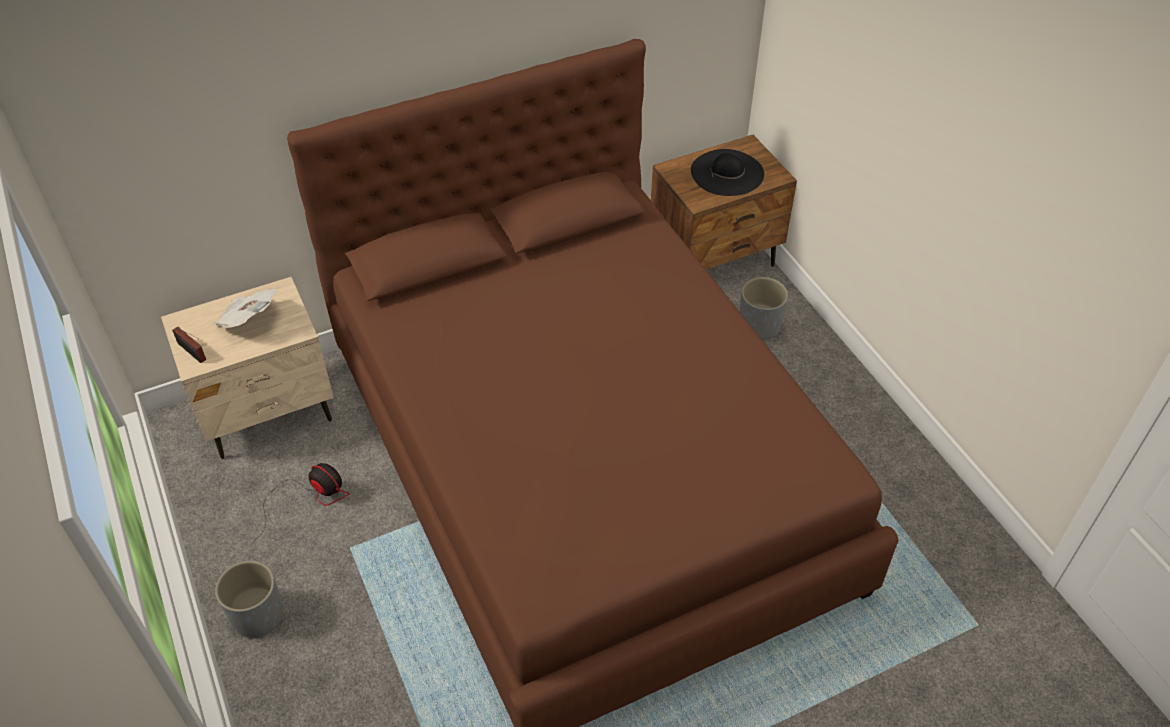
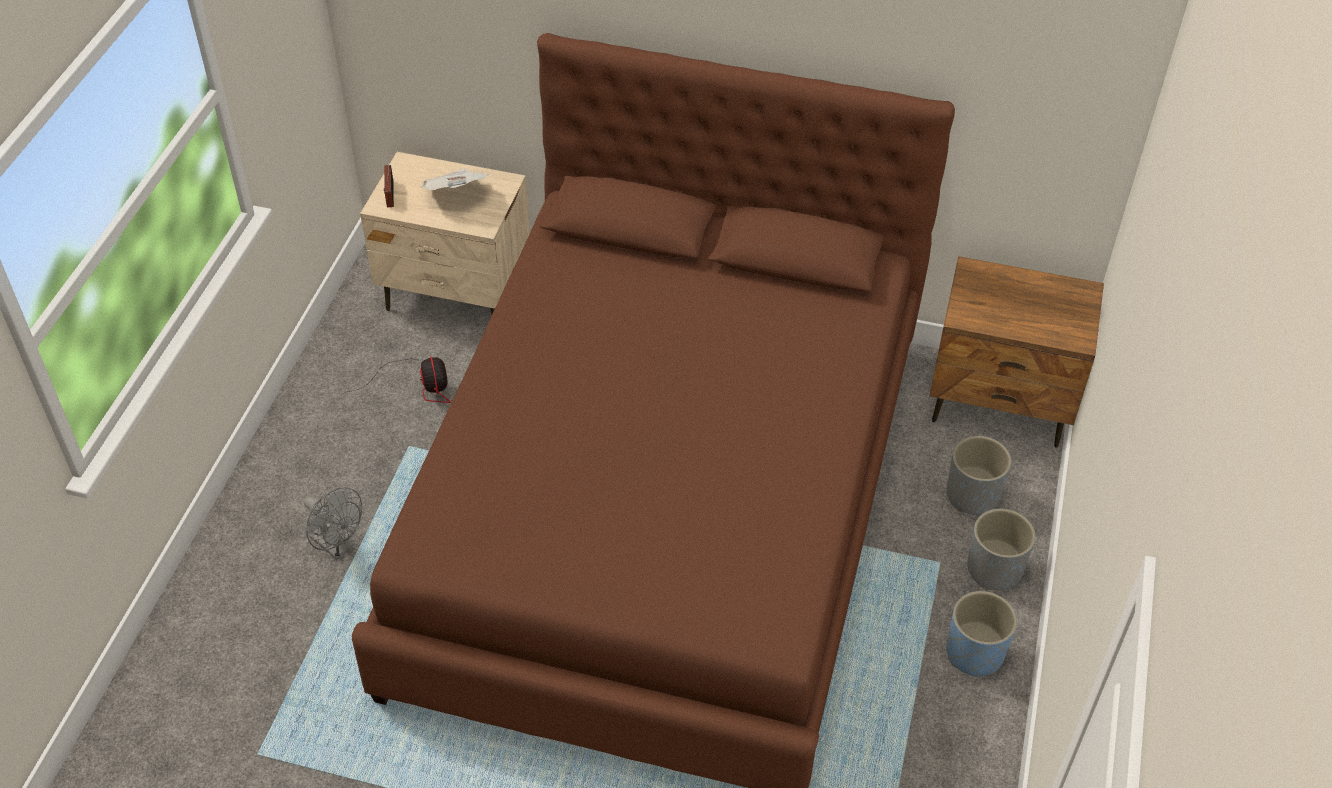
camera: 40 degrees right, 0 degrees up
(258, 615) = (295, 451): grey planter -> grey planter (994, 569)
(371, 662) = (337, 546): none -> grey fan
(727, 172) = (1027, 306): black hat -> none
(861, 422) = (974, 653): none -> blue planter

